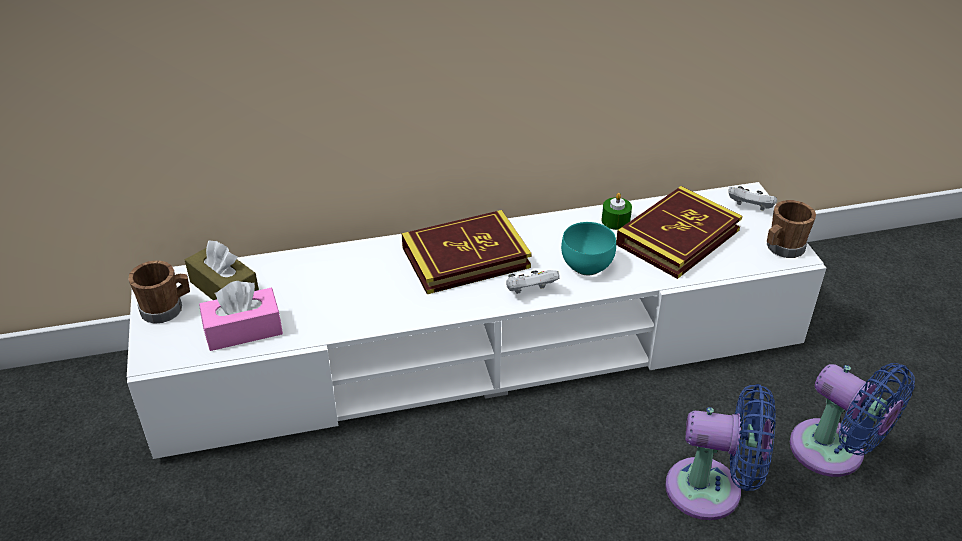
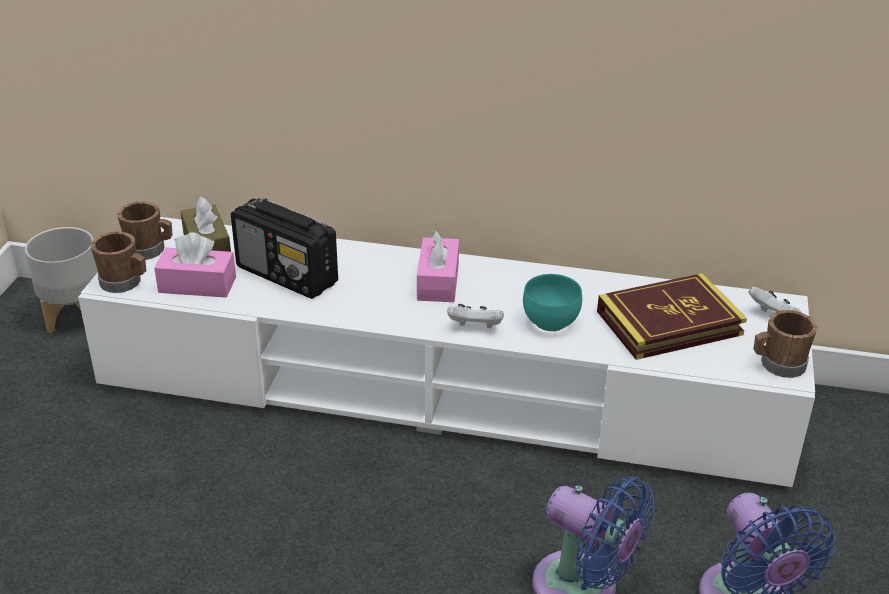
camera: 25 degrees right, 5 degrees down
(77, 396) = (75, 317): none -> grey planter
(167, 352) = (124, 283): none -> brown mug
(325, 293) = (287, 276): none -> radio
(465, 257) = (438, 282): book -> pink tissue box
(615, 221) = (615, 290): green candle -> none

